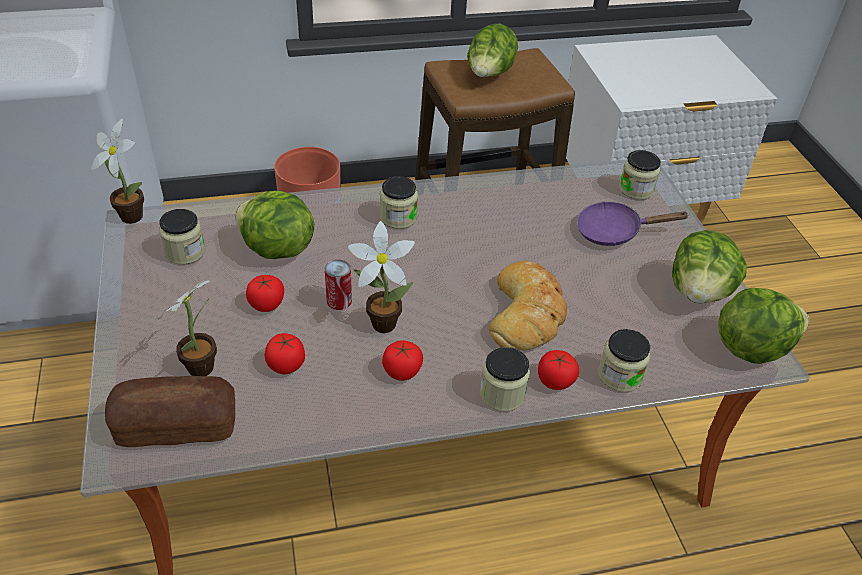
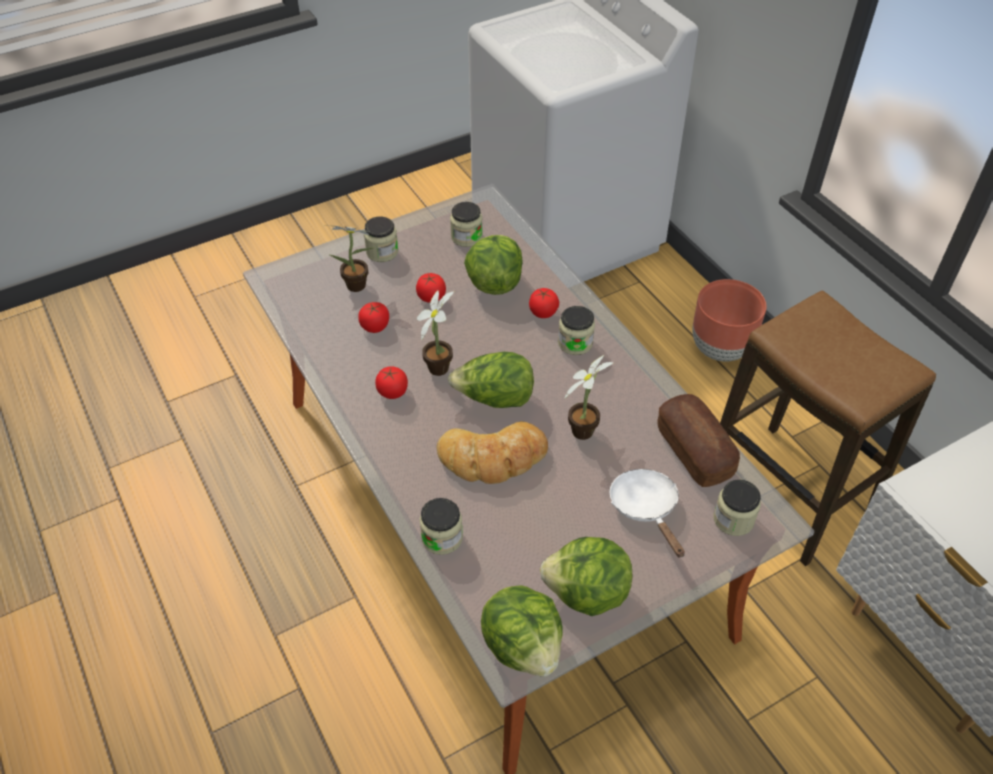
camera: 75 degrees right, 5 degrees up
(130, 214) = (493, 196): potted plant -> potted plant (585, 429)
(176, 426) = (303, 292): bread -> bread (694, 451)
(339, 301) = (453, 335): can -> none
(489, 75) = (835, 344): lettuce -> lettuce (494, 399)
(502, 394) = (391, 458): jar -> jar (382, 252)
(555, 381) = (418, 491): tomato -> tomato (543, 312)
(614, 231) = (646, 508): purple frying pan -> white frying pan

